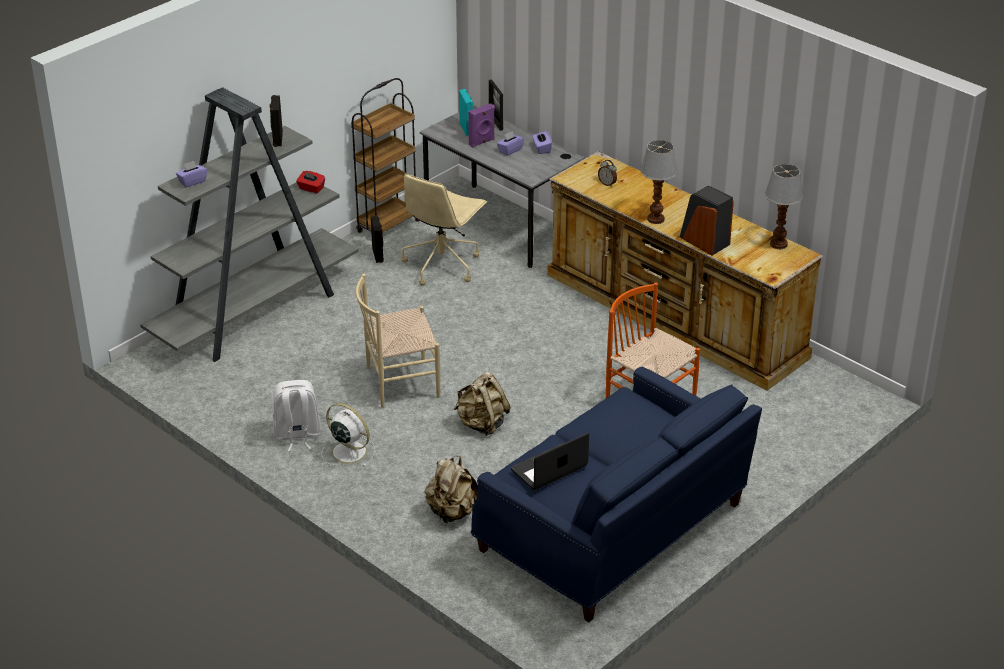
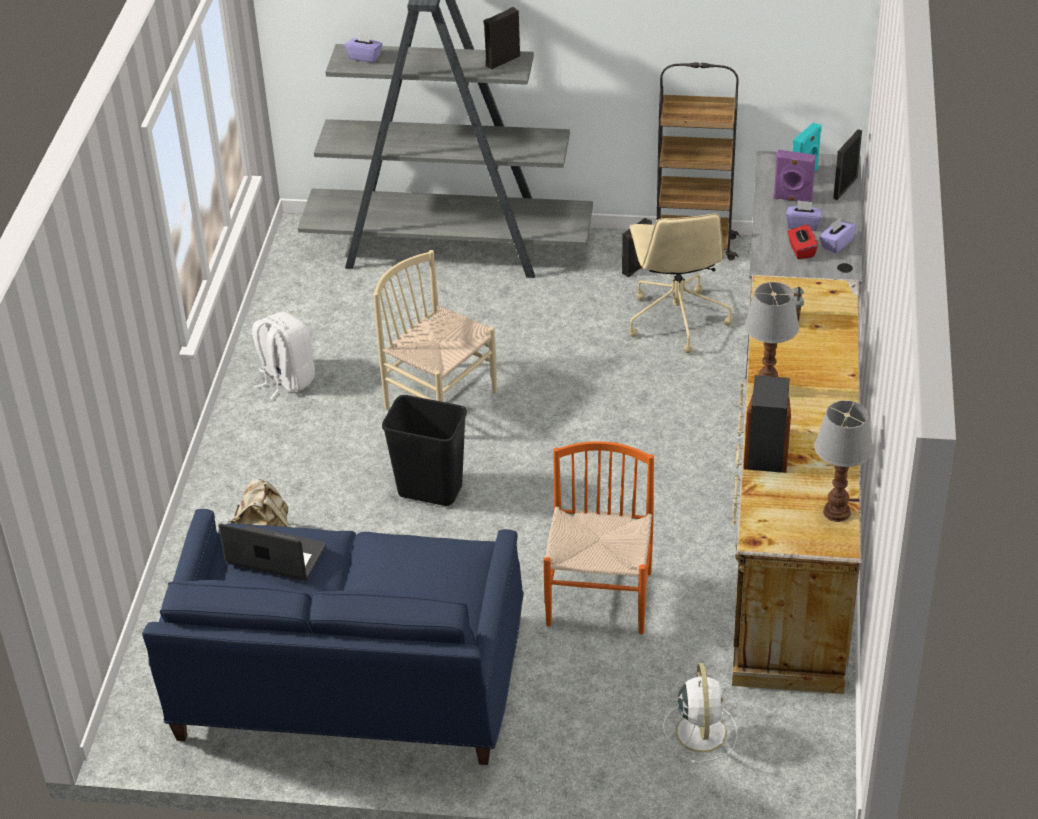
camera: 55 degrees right, 5 degrees up
(311, 189) = (550, 143): red tissue box -> red tissue box (801, 250)
(347, 451) = (293, 425): white fan -> white fan (700, 730)
(443, 264) = (676, 317): beige office chair -> beige office chair turned 90 degrees counterclockwise
(482, 424) = (429, 491): beige backpack -> black trash can

